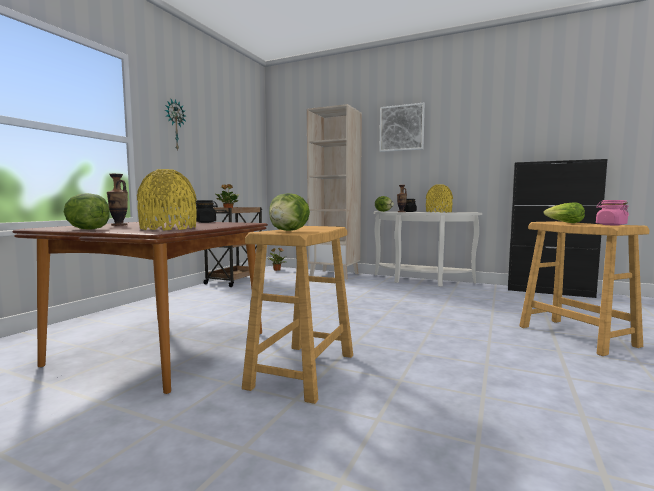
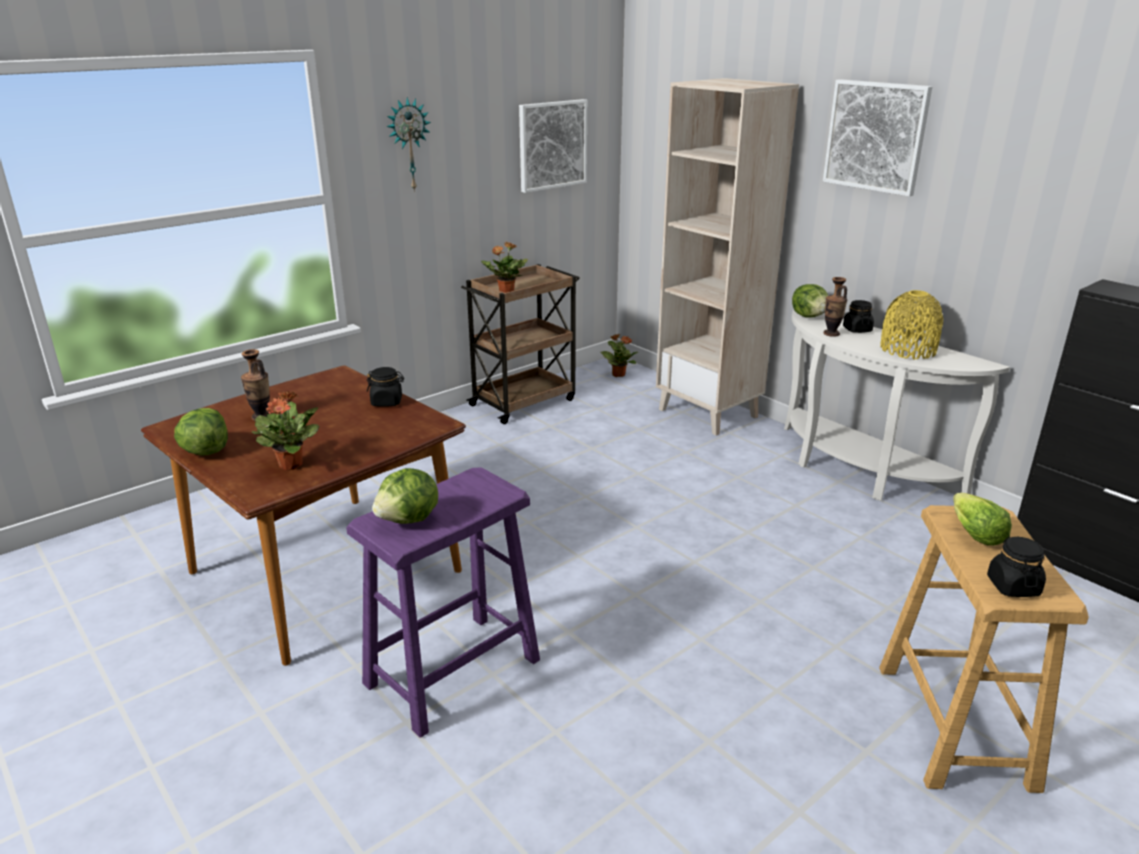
camera: 25 degrees right, 20 degrees up
(168, 228) = (291, 464): yellow vase -> potted plant
(239, 148) = (552, 145): none -> picture
(302, 371) = (451, 672): beige stool -> purple stool
(610, 225) = (1012, 586): pink jar -> black jar

